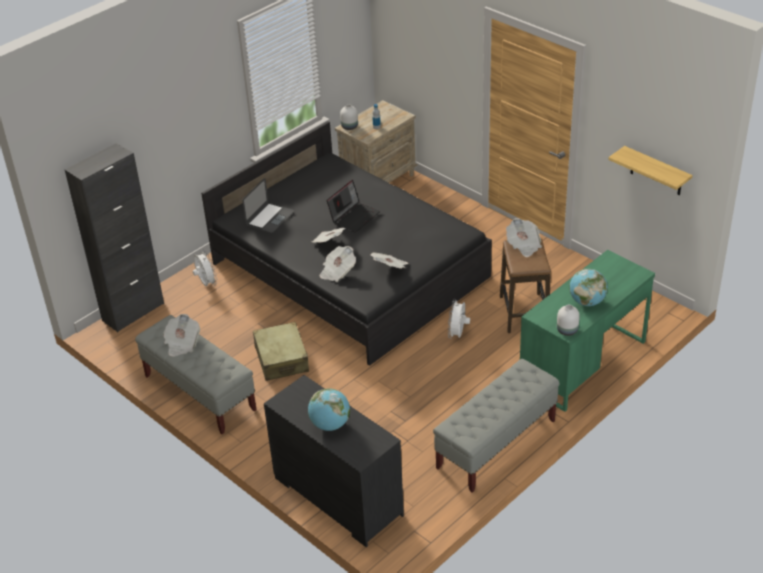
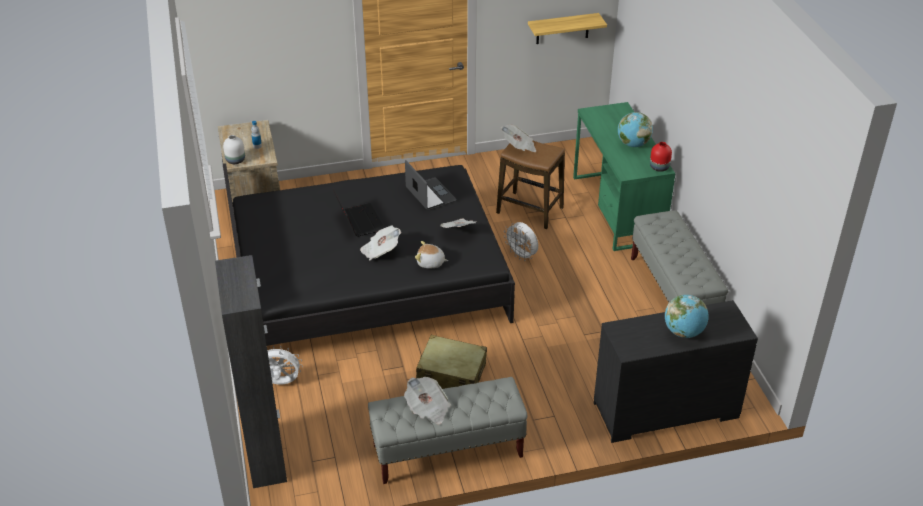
camera: 60 degrees left, 0 degrees up
(269, 218) = (298, 272): laptop -> laptop (430, 194)
(337, 272) = (430, 263): newspaper -> plush toy
(566, 330) = (658, 167): white vase -> red vase

